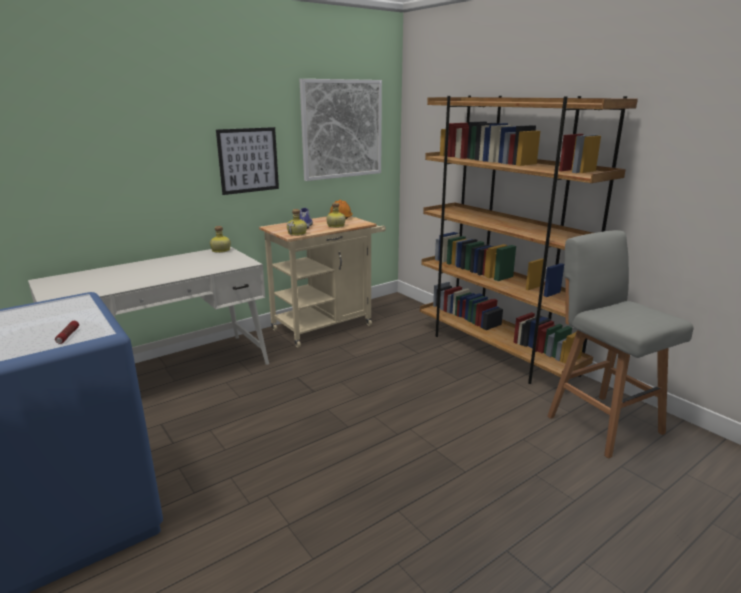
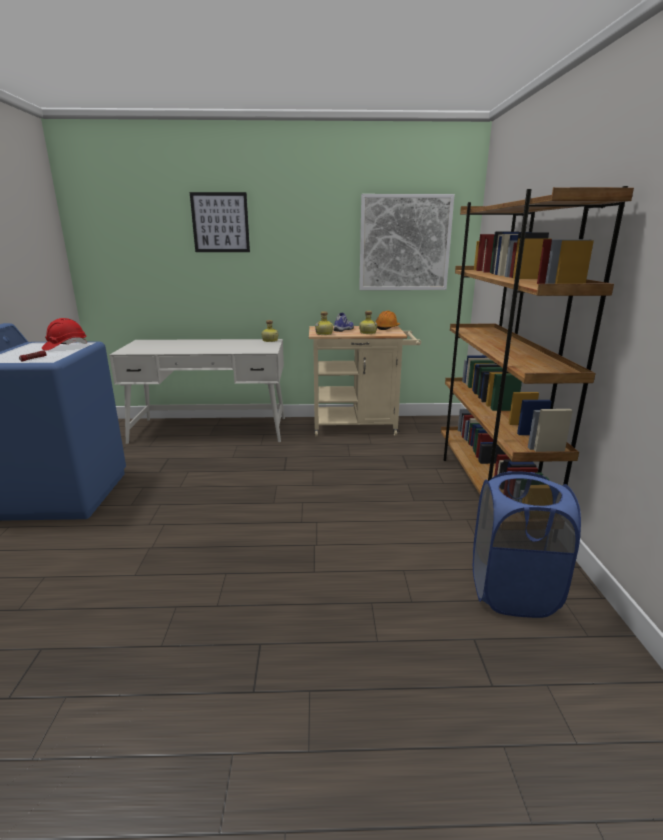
camera: 35 degrees right, 0 degrees up
(61, 309) = (65, 346): none -> red hard hat
(248, 160) = (306, 267): picture -> picture (220, 222)
(601, 422) = (513, 592): grey stool -> blue laundry basket

